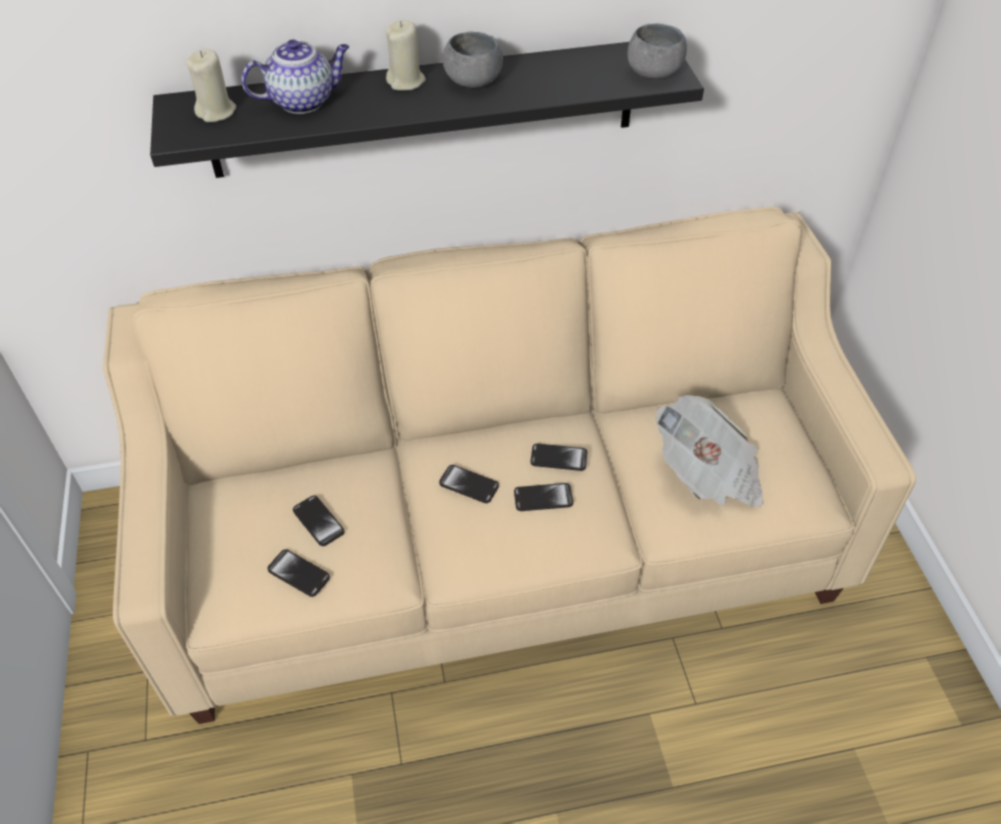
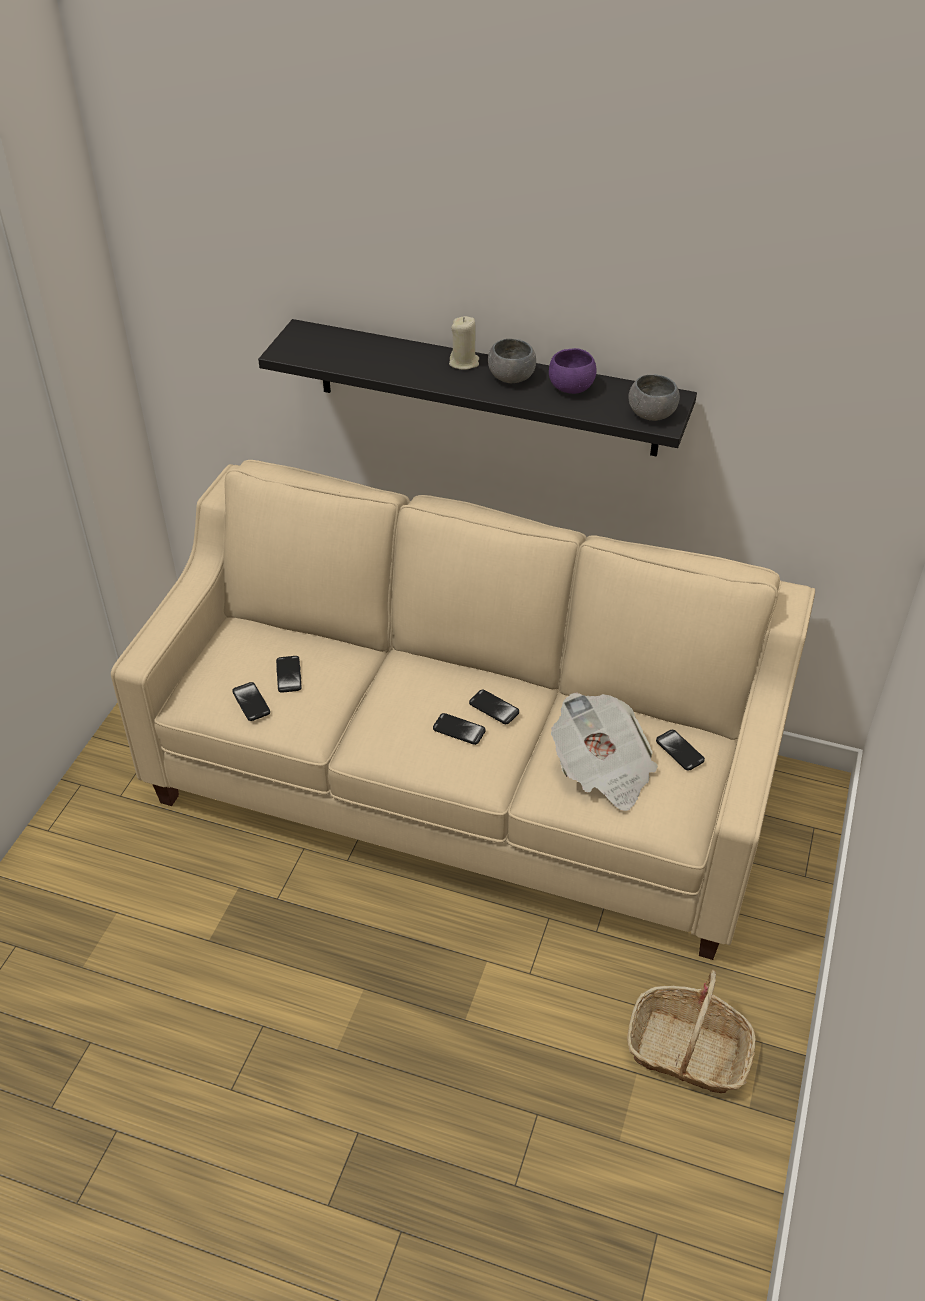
camera: 30 degrees right, 5 degrees down
(216, 112) = (321, 343): beige candle -> none
(303, 101) = (383, 354): teapot -> none
(469, 485) = (412, 697): phone -> phone (679, 751)
(546, 72) = (571, 388): none -> purple bowl
(878, 701) = (688, 1051): none -> basket

